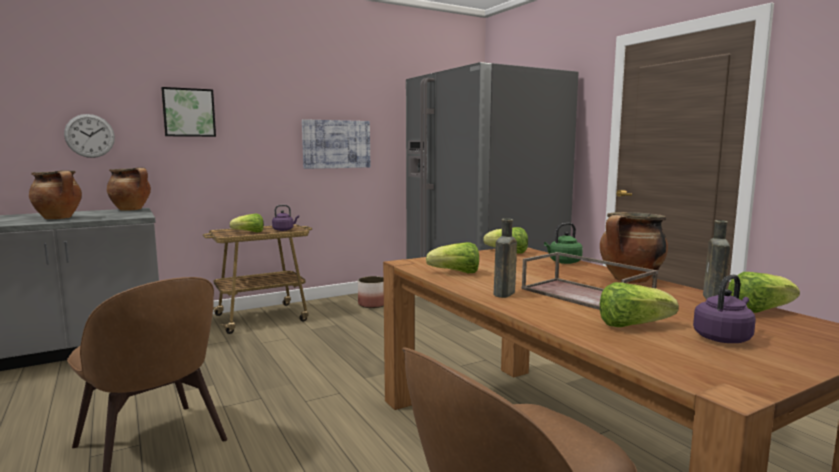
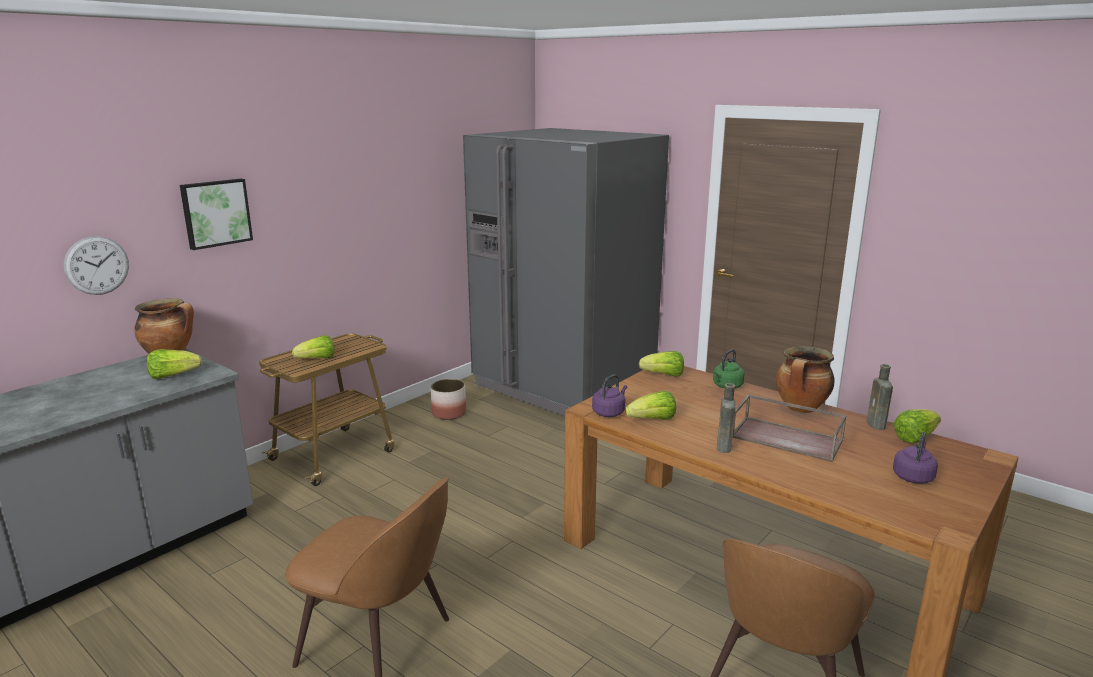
camera: 20 degrees left, 10 degrees up
(59, 218) = (111, 393): cooking pot -> none
(284, 230) = (354, 348): purple kettle -> purple kettle (609, 412)
(336, 144) = (385, 224): picture -> none
(632, 325) = (848, 473): lettuce -> lettuce (173, 375)

